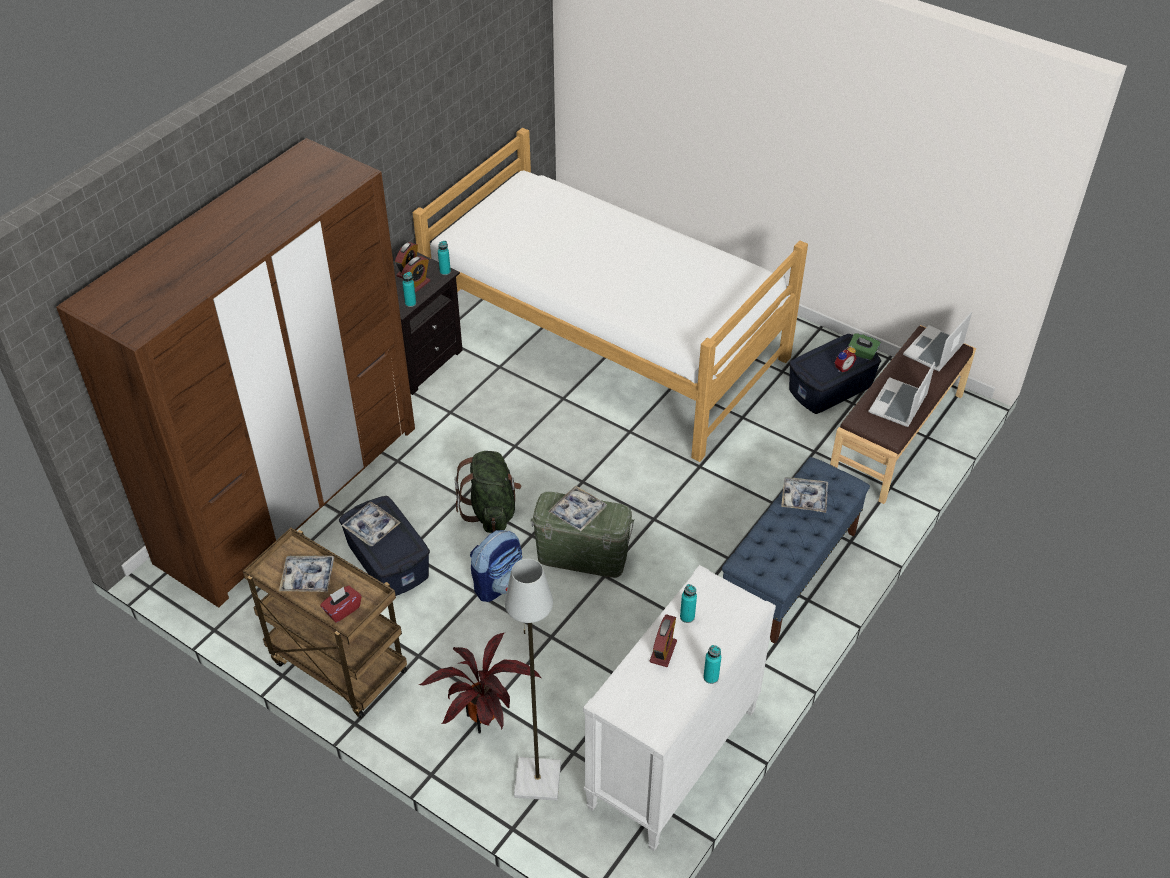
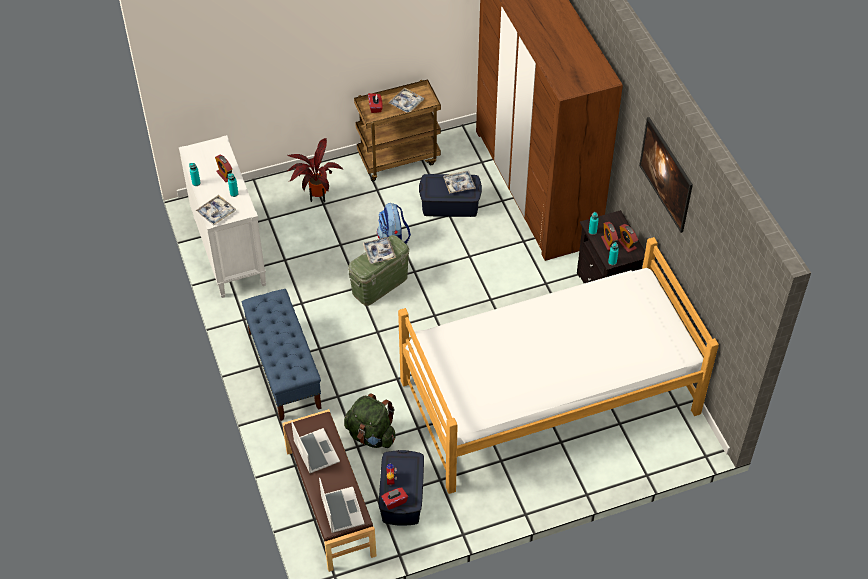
camera: 125 degrees right, 5 degrees up
(399, 133) = (664, 186): none -> picture
(491, 511) = (447, 263): green backpack -> green backpack (371, 435)
(536, 780) = (267, 198): grey floor lamp -> none
(804, 498) = (291, 349): tray -> tray (216, 213)
(862, 353) = (394, 501): green tissue box -> red tissue box

